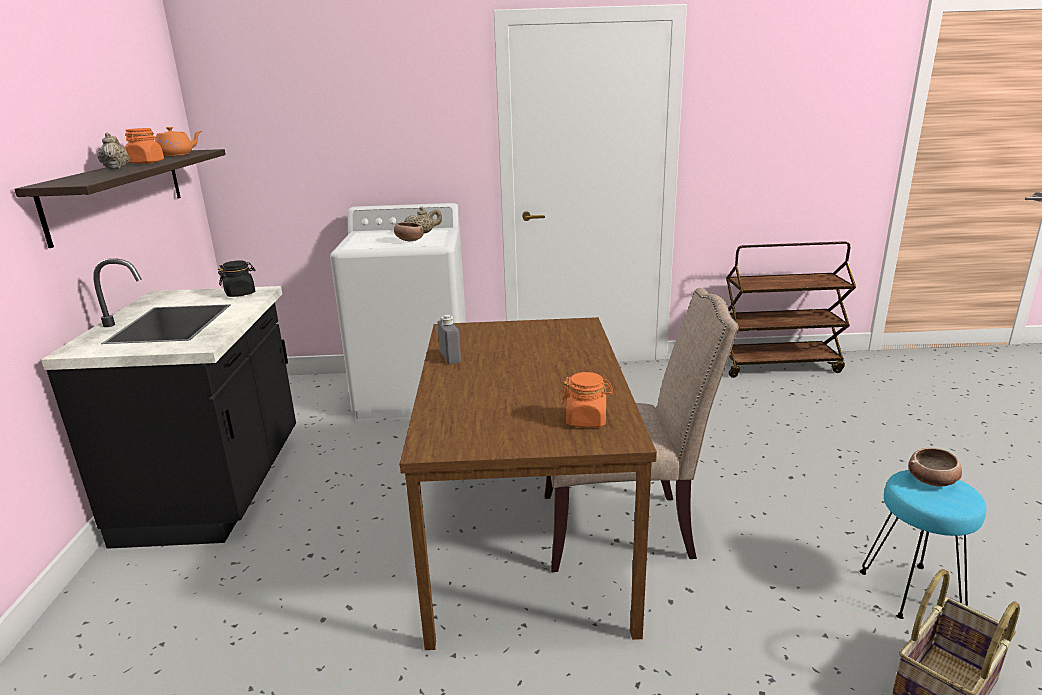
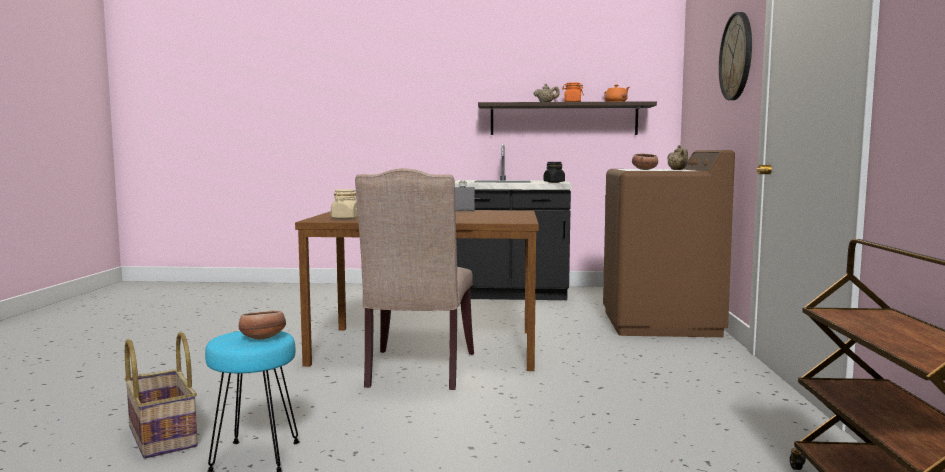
camera: 95 degrees right, 15 degrees down
(415, 393) = (661, 323): white washing machine -> brown washing machine
(419, 106) = (736, 56): none -> wall clock
(586, 420) = (345, 218): orange jar -> beige jar

